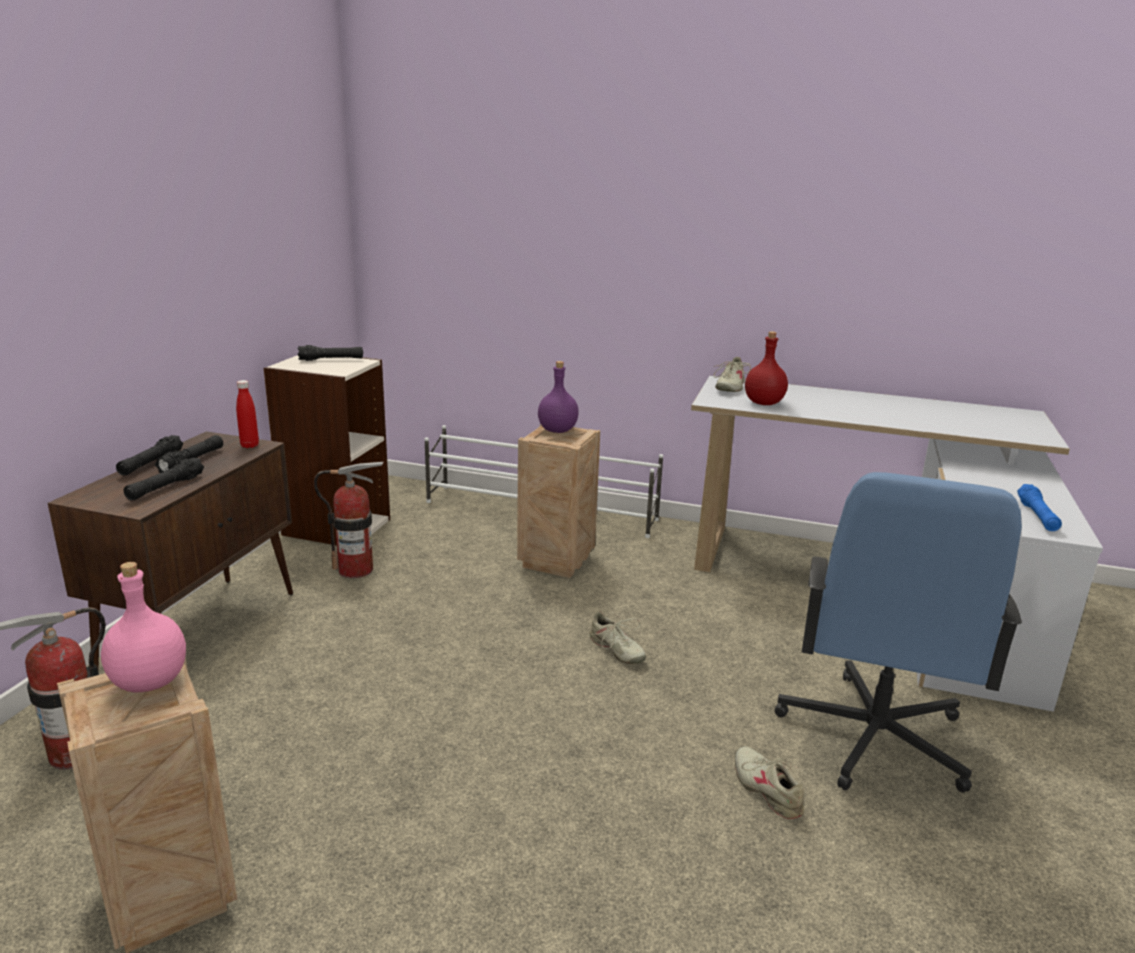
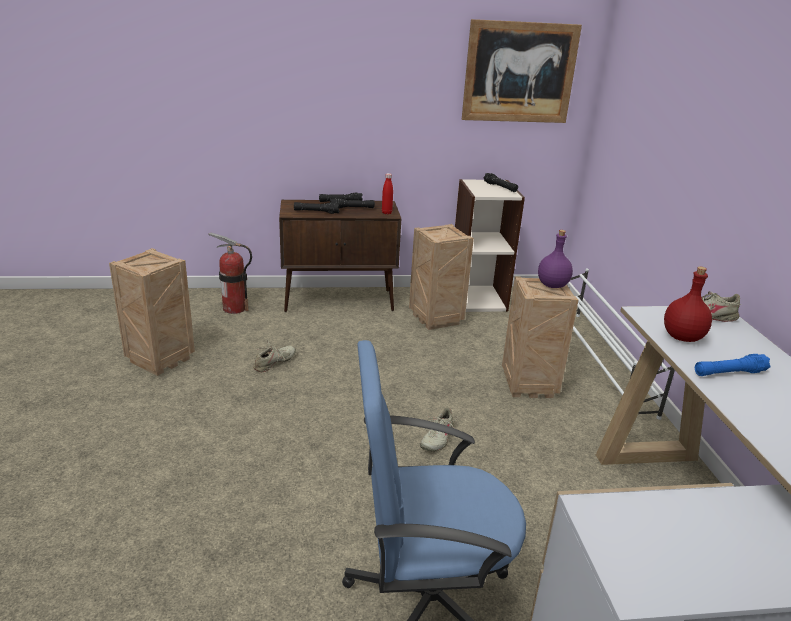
camera: 65 degrees right, 5 degrees up
(149, 682) = (157, 261): pink bottle -> none
(289, 197) = (519, 72): none -> picture
(356, 570) = (437, 320): fire extinguisher -> crate
(768, 790) = (323, 541): beige shoe -> beige shoe (274, 363)
(1037, 516) = (662, 562): blue flashlight -> blue flashlight (729, 373)

